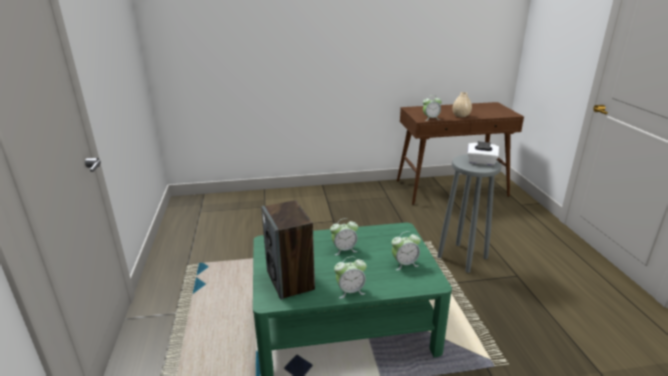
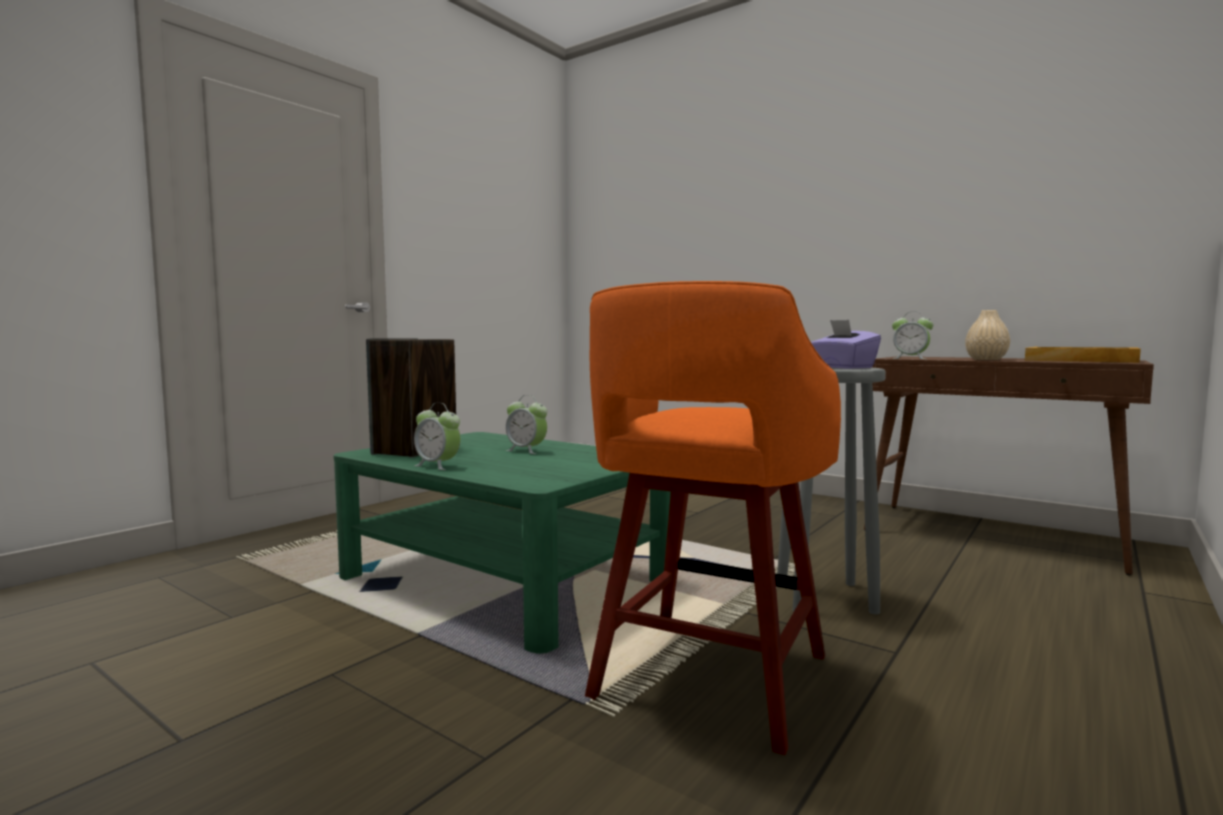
camera: 45 degrees right, 20 degrees down
(404, 264) = (554, 469): alarm clock -> none
(481, 162) = (842, 367): white tissue box -> purple tissue box
(487, 109) = (1082, 360): none -> beige tray
(500, 326) = (708, 679): none -> orange stool

